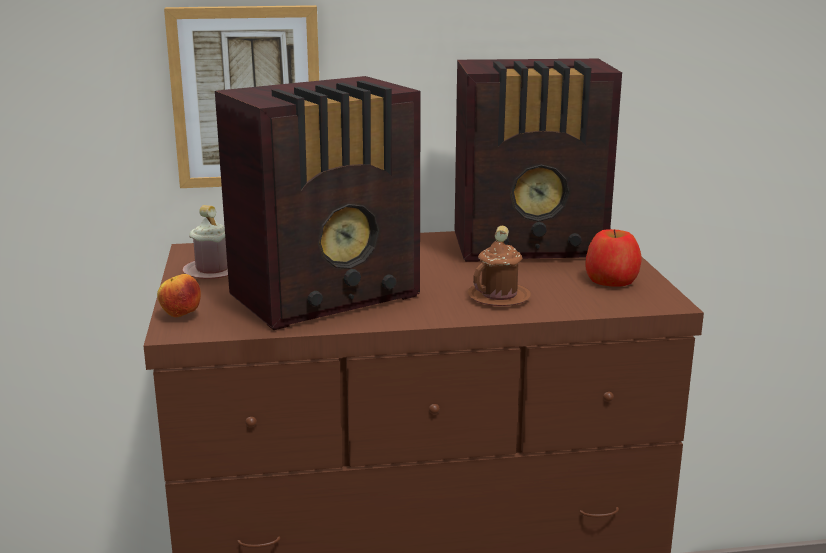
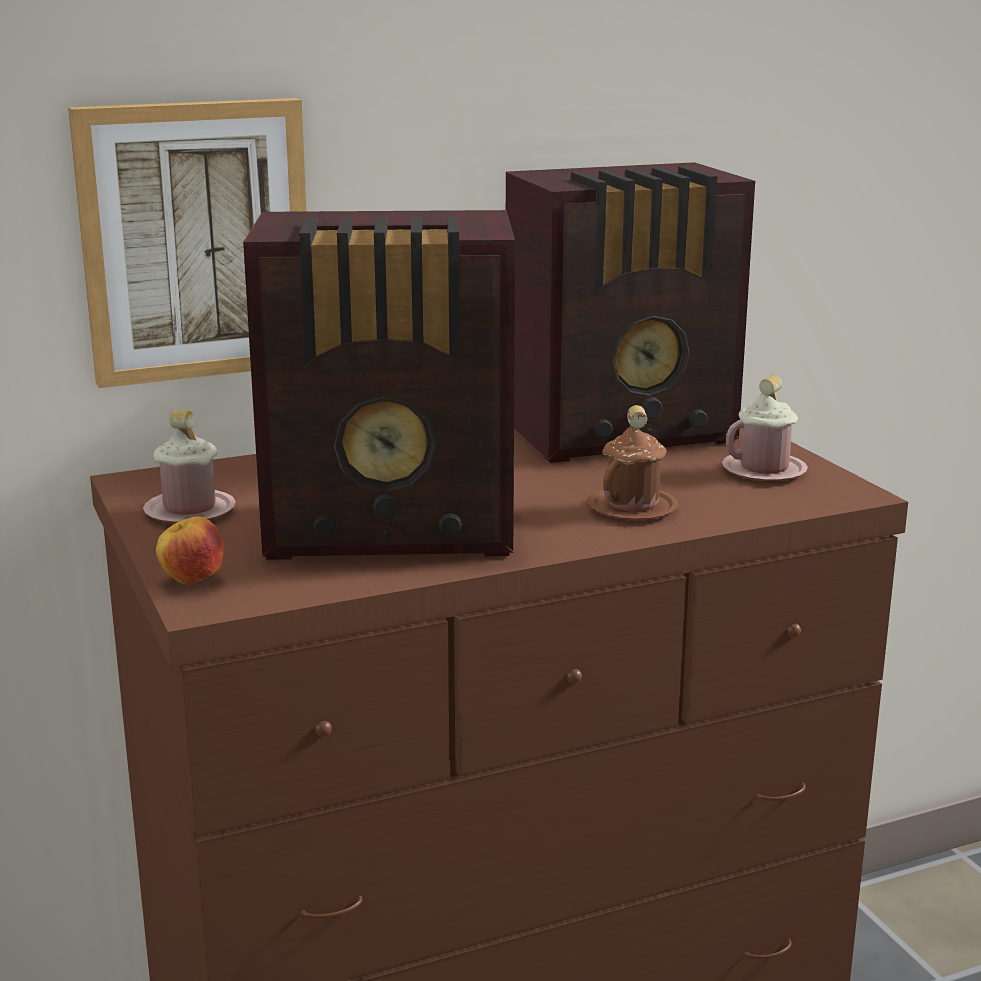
camera: 15 degrees left, 0 degrees up
(330, 297) = (396, 531): radio -> radio turned 45 degrees clockwise
(611, 280) = (764, 470): apple -> pink mug

